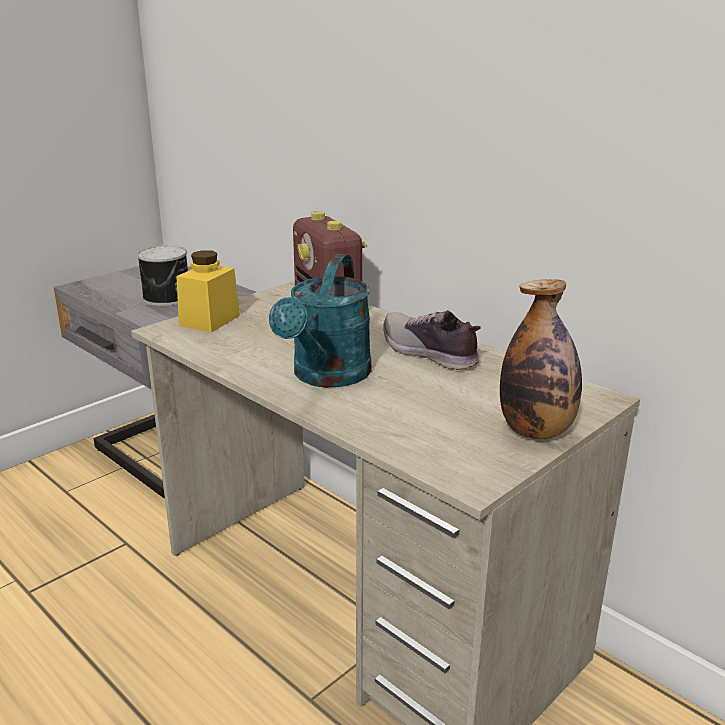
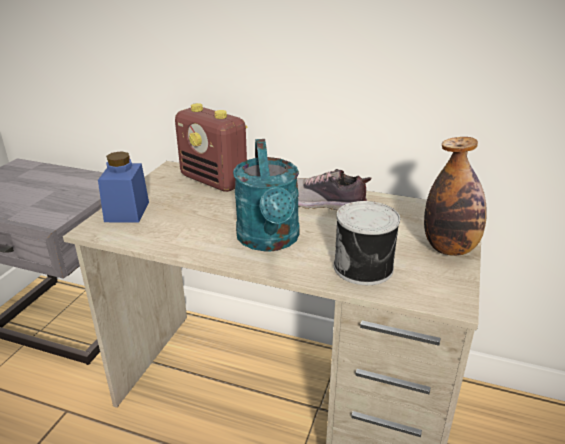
camera: 25 degrees left, 5 degrees up
(168, 298) = (47, 195): can -> can (365, 267)
(209, 320) = (127, 211): yellow jar -> blue jar

